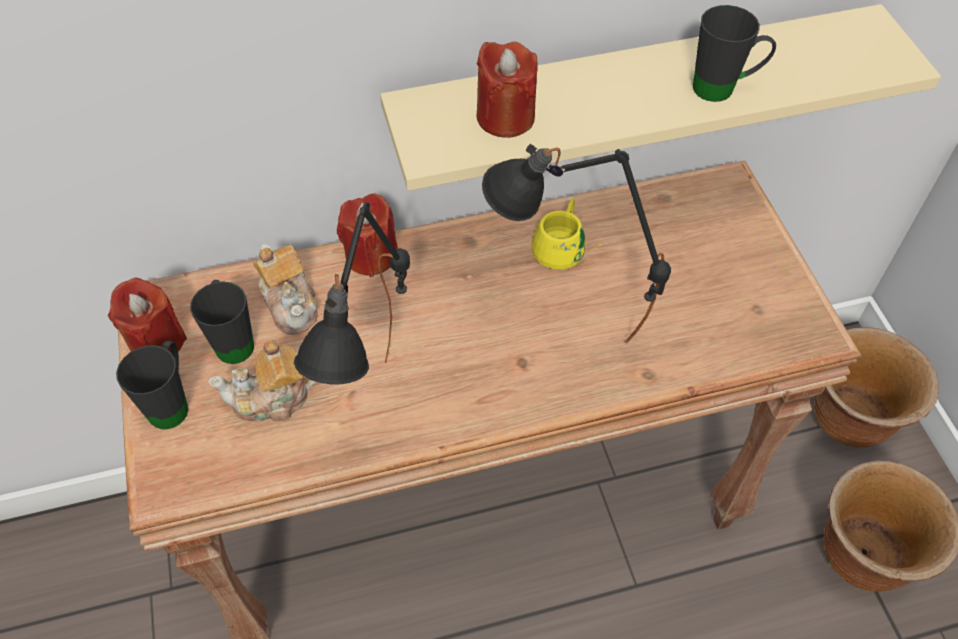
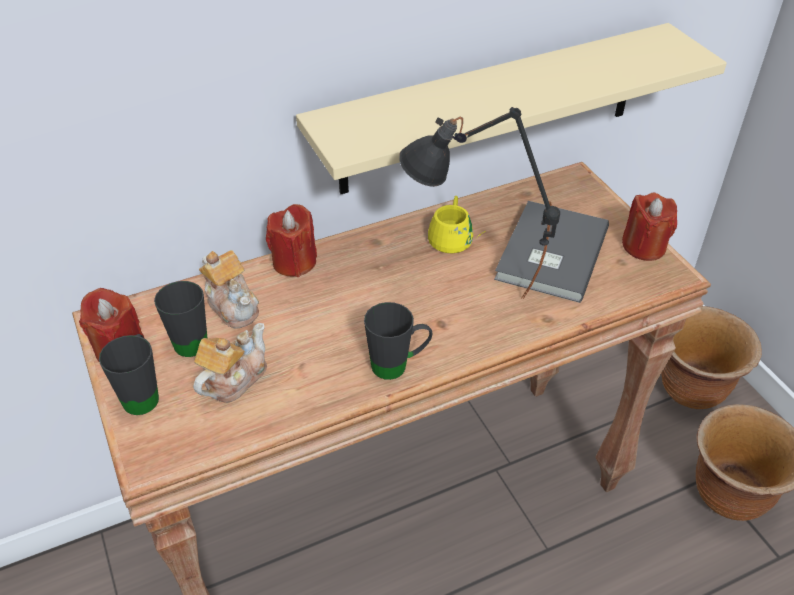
camera: 10 degrees left, 10 degrees down
(273, 399) = (233, 378): teapot -> teapot turned 150 degrees clockwise
(383, 417) = (333, 380): black table lamp -> none
(505, 117) = (402, 120): red candle -> red candle (644, 246)
(671, 286) = (548, 254): none -> grey book
(724, 89) = (568, 85): black mug -> black mug (398, 366)

